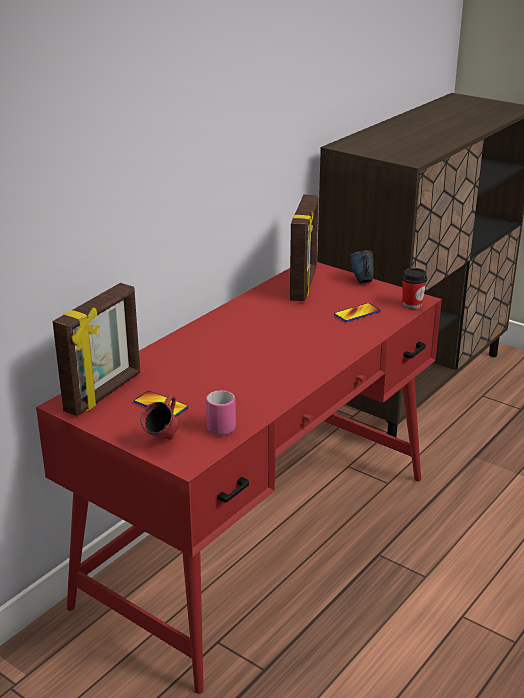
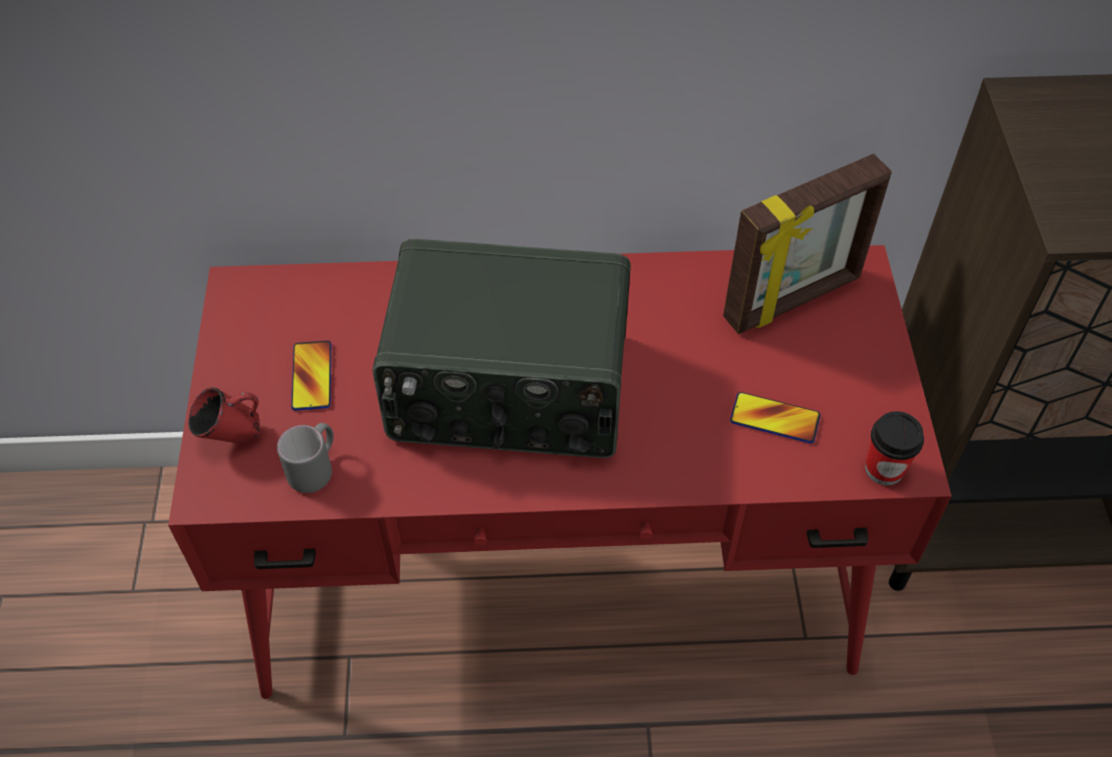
camera: 50 degrees right, 25 degrees up
(104, 393) = (292, 304): picture frame -> none
(219, 426) = (315, 469): pink mug -> grey mug
(251, 361) = (508, 390): none -> radio
(361, 281) = (889, 357): blue mug -> none

